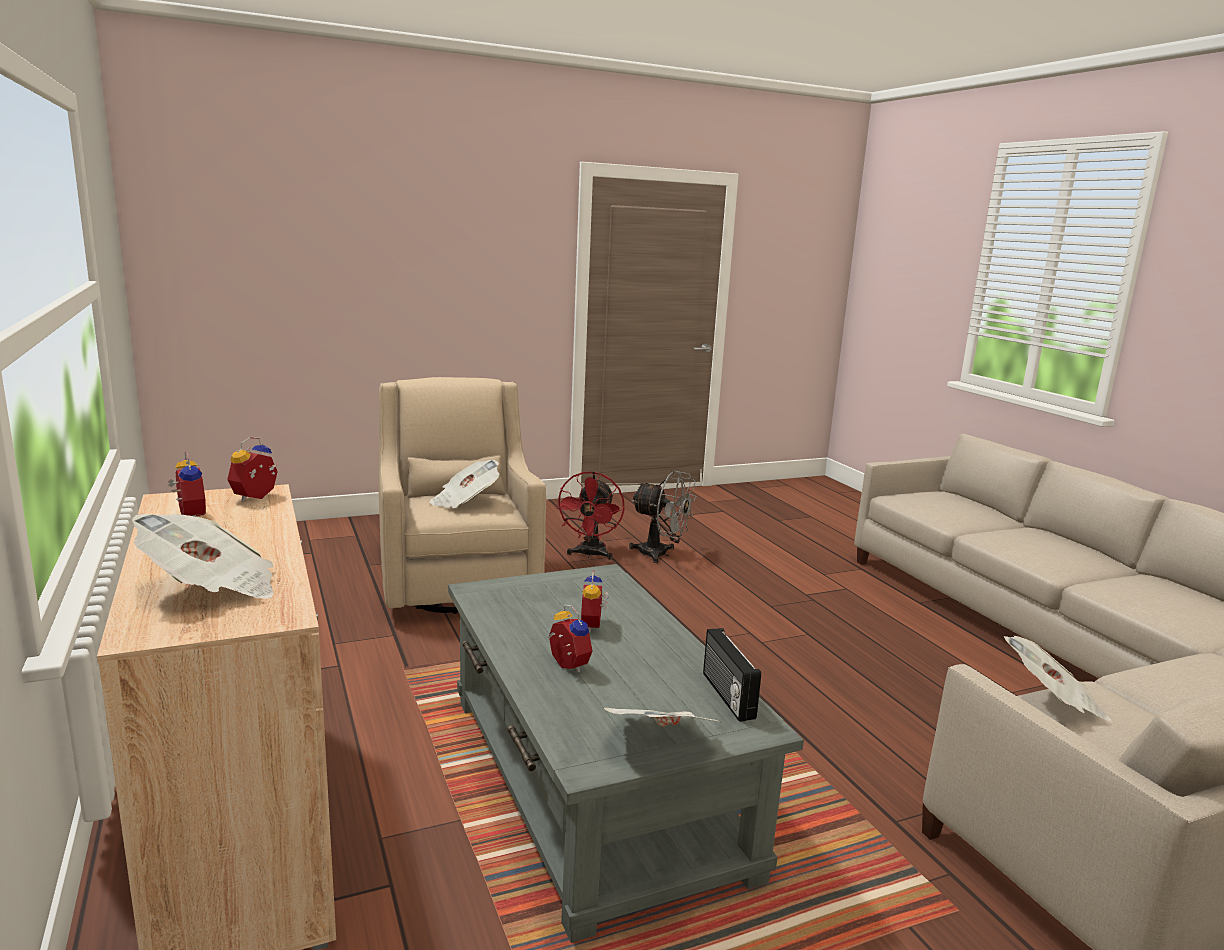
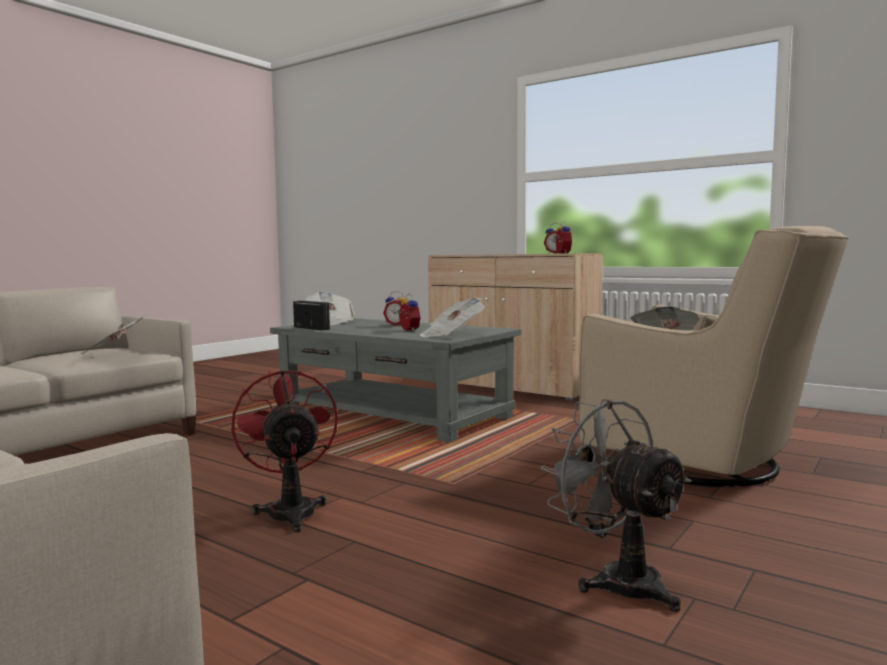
camera: 150 degrees right, 10 degrees down
(212, 588) = (478, 254): newspaper -> newspaper (452, 335)
(590, 555) = (697, 541): red fan -> red fan (290, 510)
(660, 554) = (617, 580): grey fan -> grey fan turned 60 degrees clockwise

